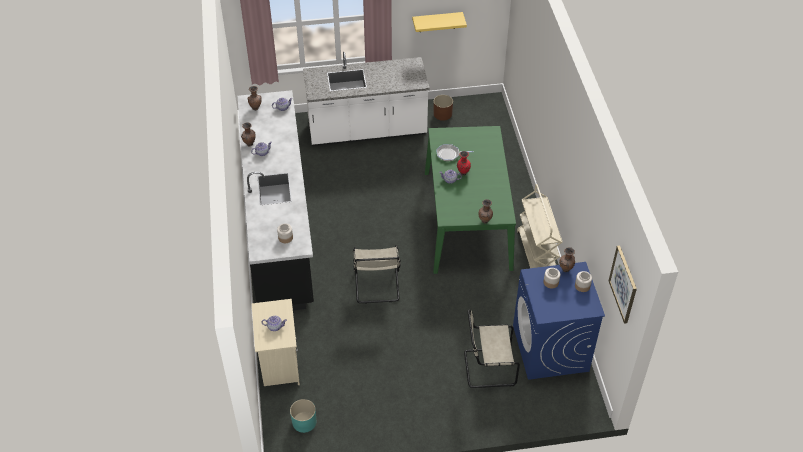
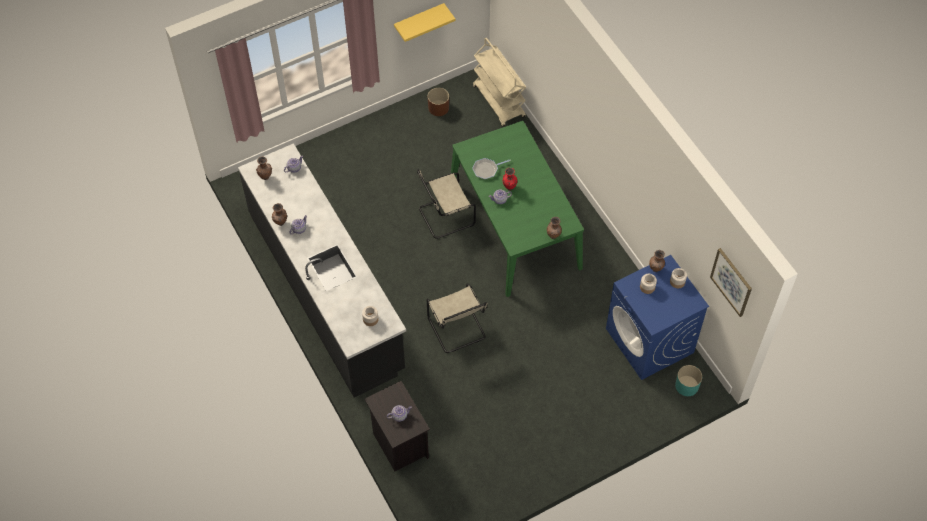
camera: 20 degrees left, 10 degrees up
(279, 364) = (399, 444): beige nightstand -> black nightstand
(304, 422) = (450, 494): turquoise planter -> turquoise planter (686, 385)
(367, 131) = (368, 152): white counter -> none
(487, 368) = (599, 381): beige chair -> beige chair (444, 217)
(537, 253) = (598, 242): beige cart -> beige cart (499, 102)

